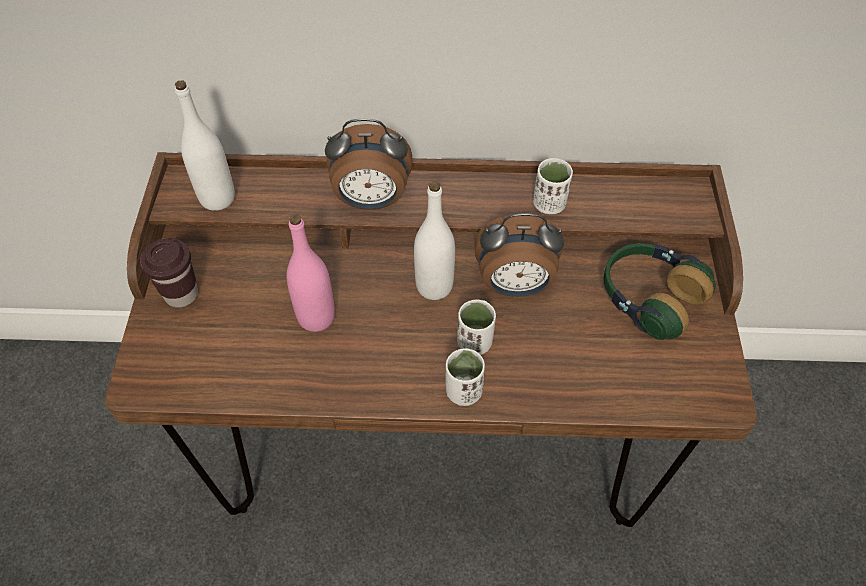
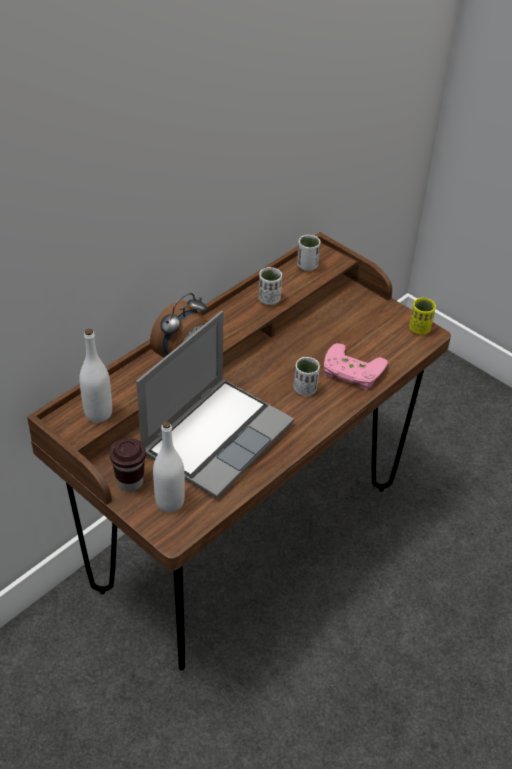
camera: 50 degrees left, 10 degrees down
(316, 317) = (217, 436): pink bottle -> laptop
(434, 286) = (253, 380): white bottle -> white bottle (170, 502)
(463, 391) = (328, 412): white cup -> white cup (307, 266)
(515, 286) = (289, 353): alarm clock -> none
(554, 366) = (351, 372): none -> pink game controller
(648, 299) = (351, 316): headphones -> none
(718, 383) = (419, 329): none -> yellow cup

